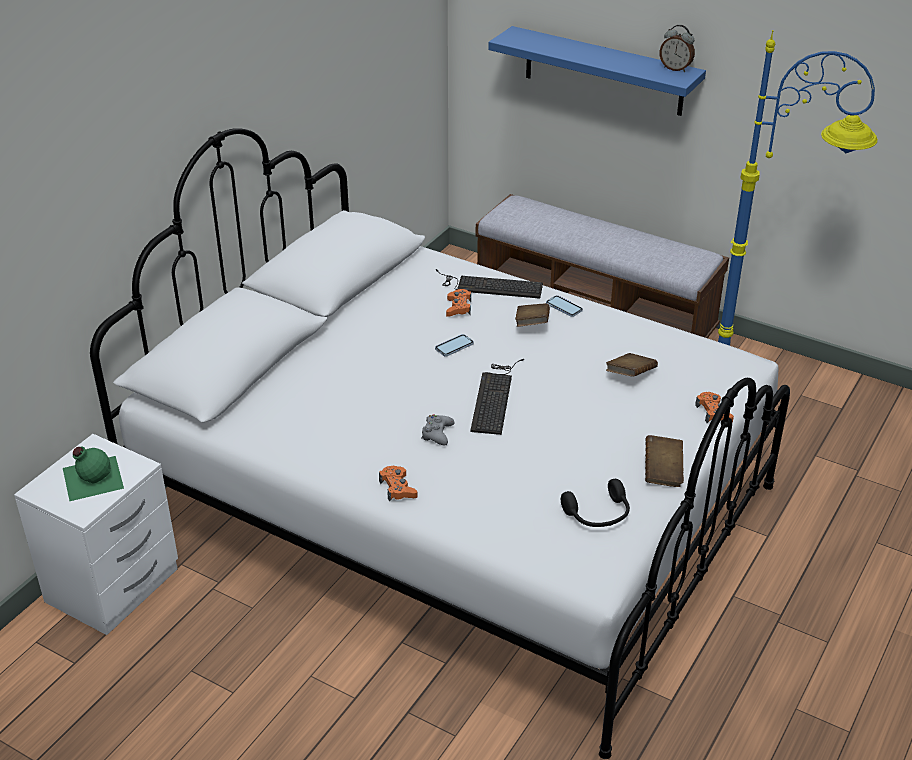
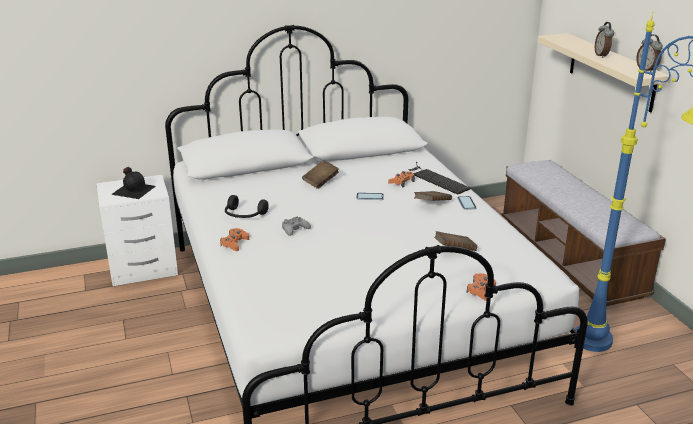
camera: 40 degrees right, 10 degrees down
(91, 477) = (133, 189): green bottle -> black bottle
(495, 396) = (354, 227): keyboard -> none
(598, 515) = (319, 305): black headphones -> black headphones (244, 215)
(602, 57) = (602, 55): none -> alarm clock
(603, 71) = (611, 72): blue shelf -> beige shelf
(662, 472) = (395, 304): brown book -> brown book (320, 182)

